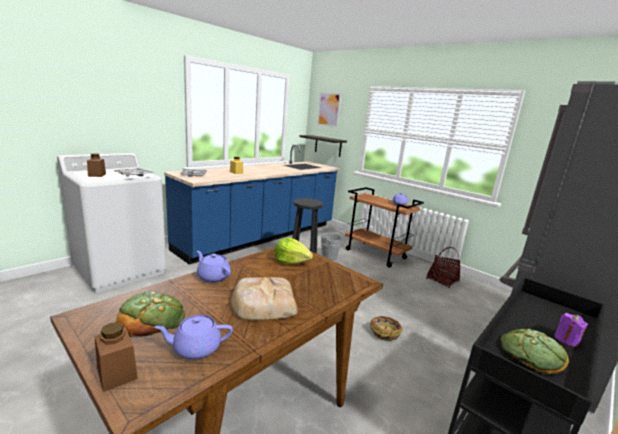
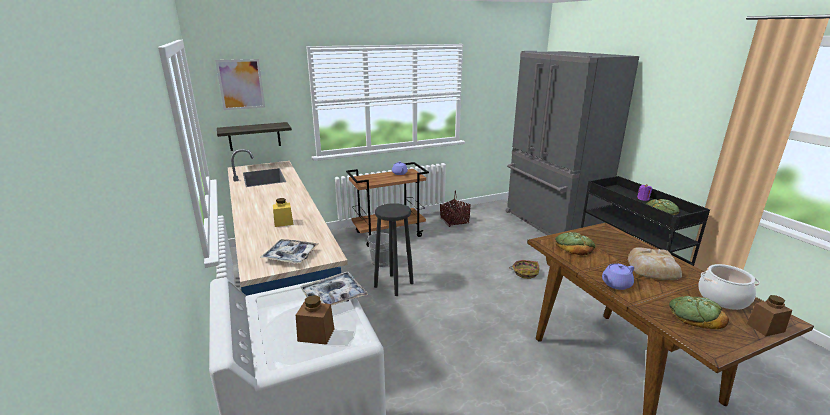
camera: 65 degrees left, 5 degrees up
(195, 348) = (723, 298): purple teapot -> cooking pot
(291, 261) = (574, 246): lettuce -> bread

